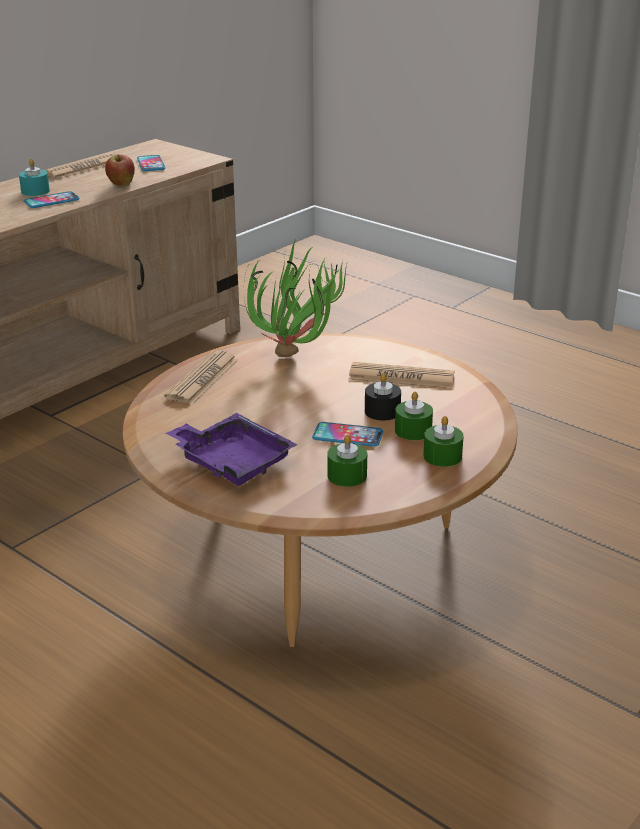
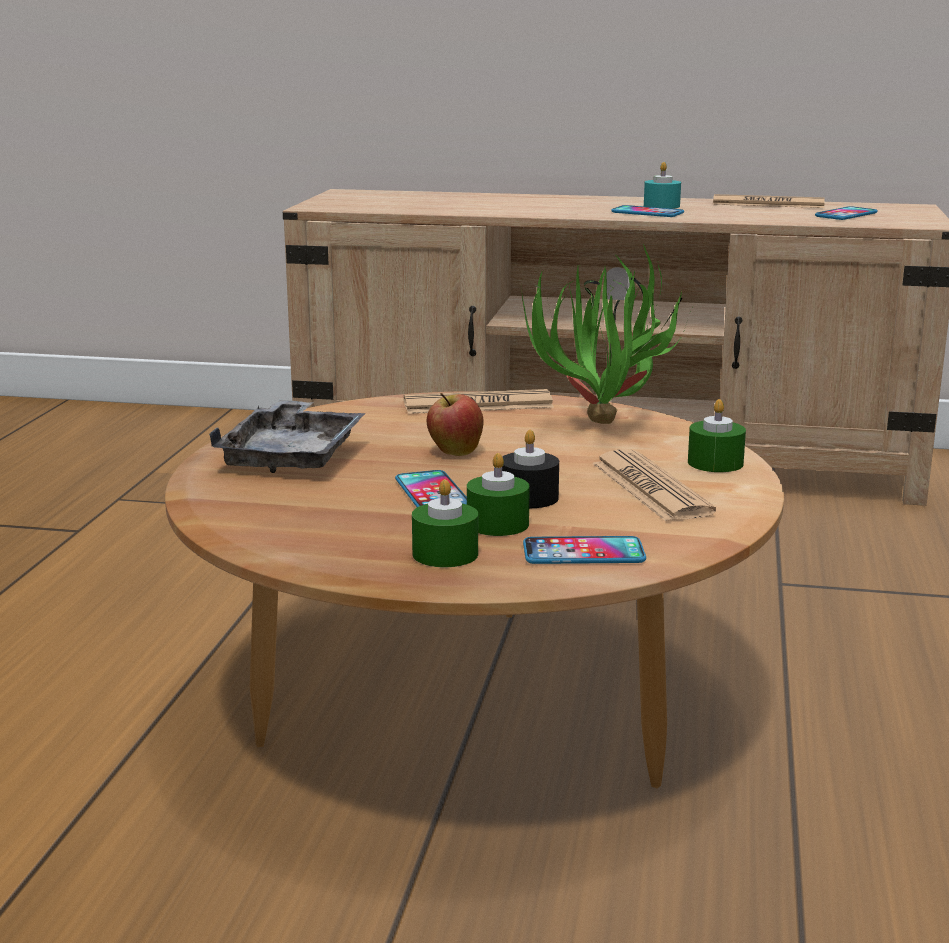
camera: 60 degrees right, 10 degrees down
(121, 184) = (753, 218): apple -> apple (455, 452)
(232, 461) = (293, 456): purple tray -> grey tray
(347, 475) = (323, 513): green candle -> green candle (715, 463)
(472, 421) = (583, 553): none -> phone

